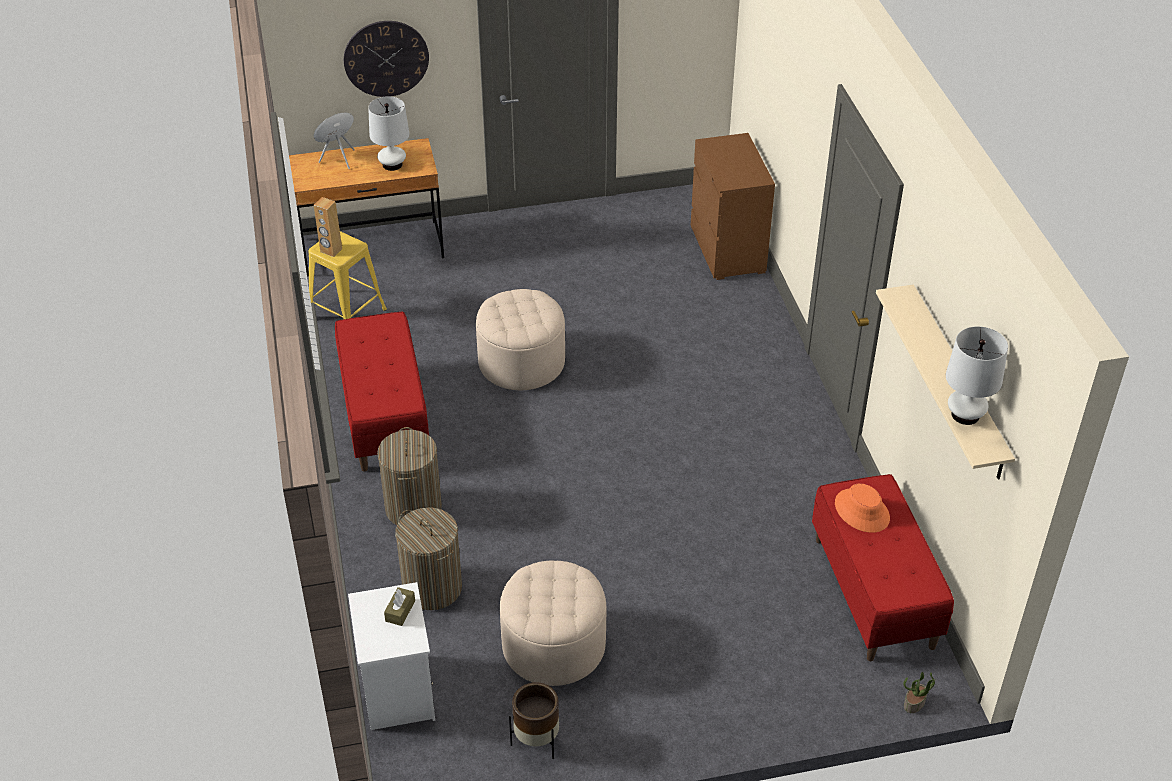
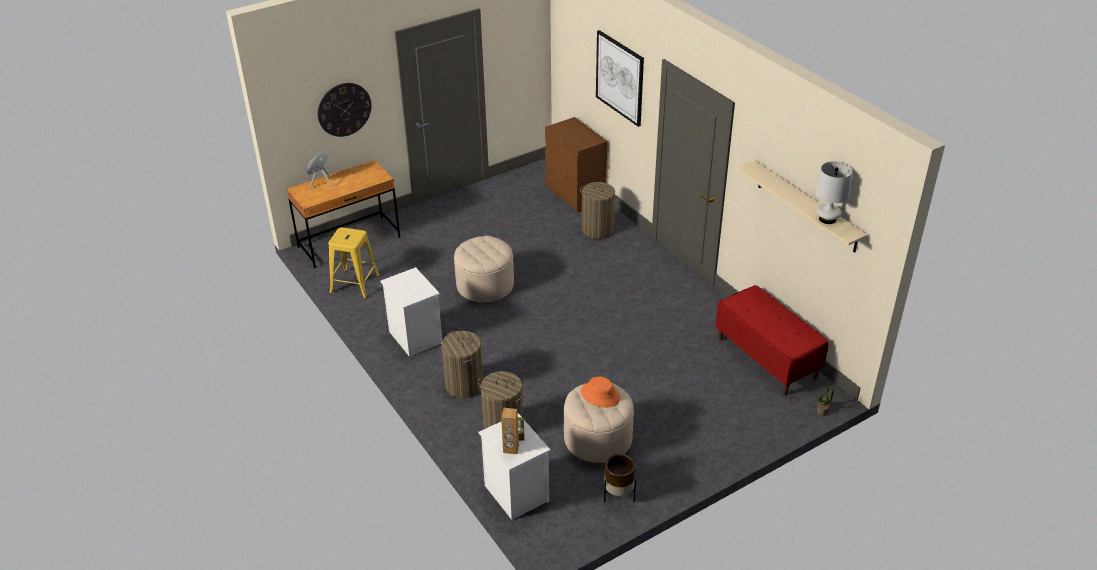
camera: 20 degrees left, 5 degrees down
(331, 250) = (344, 239): brown speaker -> brown speaker (511, 449)
(384, 416) = (414, 337): red bench -> white nightstand
(392, 164) = (360, 179): white table lamp -> none
(729, 316) = (597, 230): none -> laundry basket
(796, 93) = (619, 78): none -> picture
(862, 511) = (751, 308): orange hat -> orange hat (600, 395)

